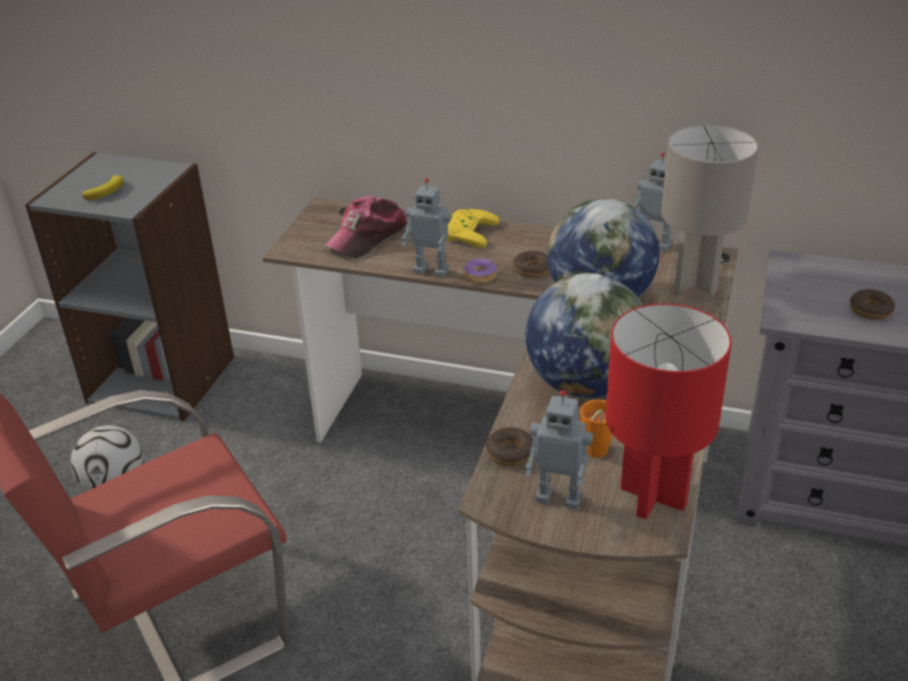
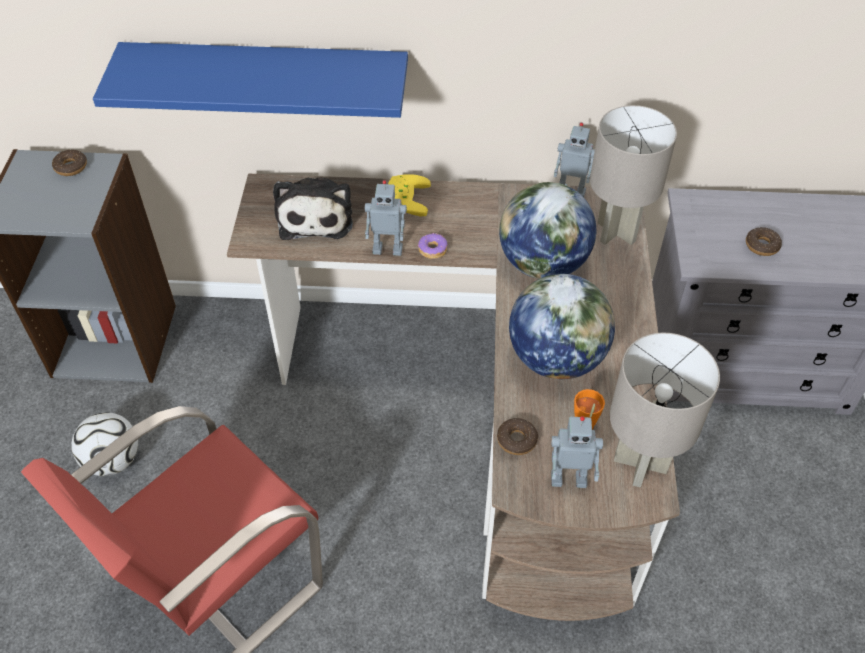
camera: 15 degrees left, 15 degrees up
(107, 190) = (50, 200): banana -> none
(338, 87) = (267, 78): none -> blue shelf
(367, 237) = (316, 216): cap -> plush toy
(532, 269) = (475, 236): donut -> donut (71, 167)
(651, 497) = (639, 464): red table lamp -> grey table lamp

